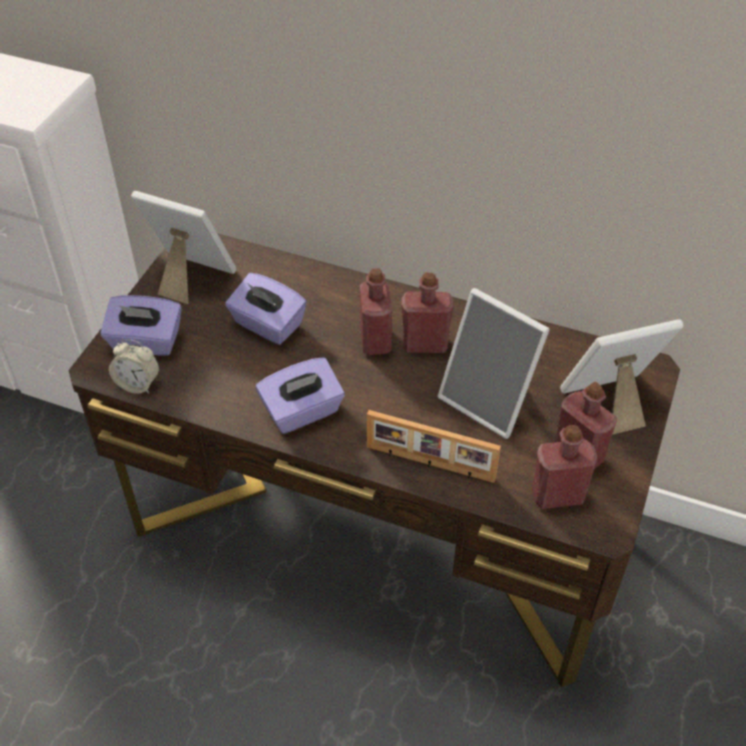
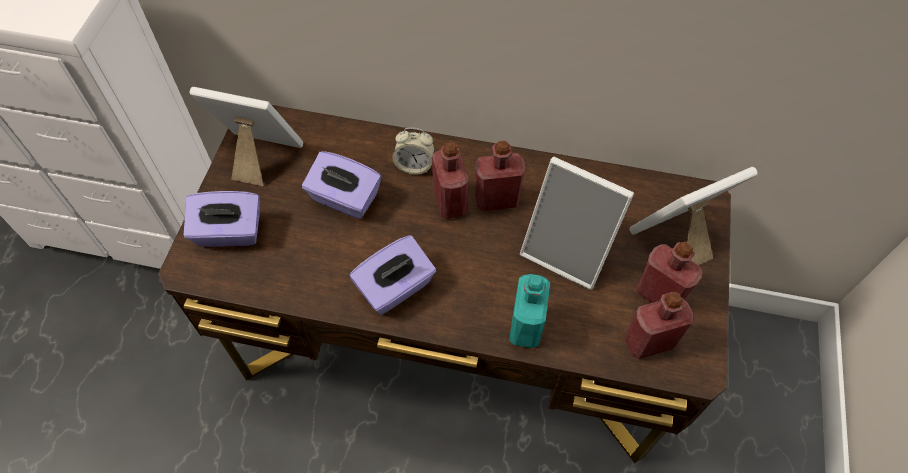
camera: 10 degrees left, 10 degrees up
(138, 384) = (230, 280): alarm clock -> alarm clock (414, 165)
(429, 464) = (526, 326): picture frame -> turquoise bottle

